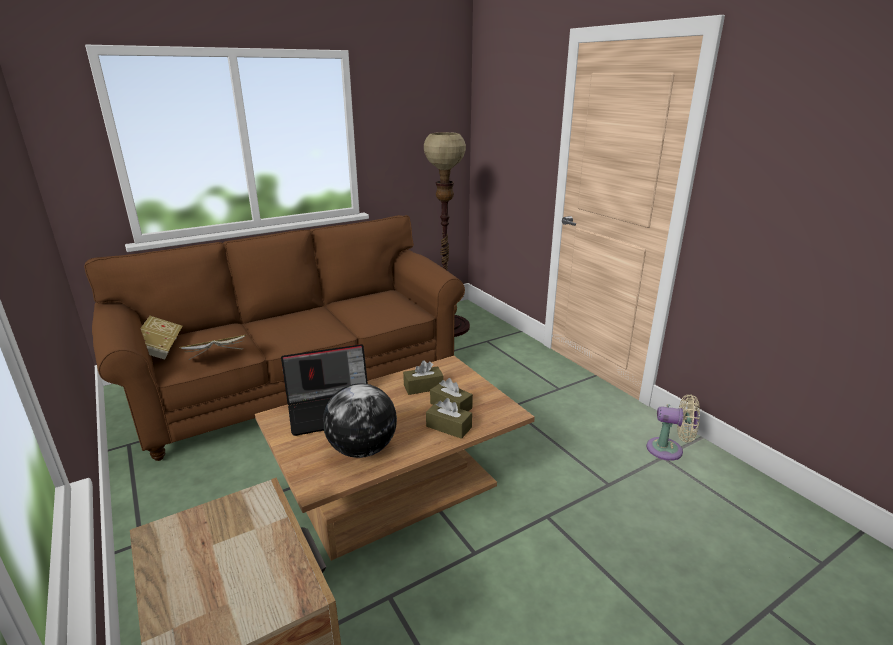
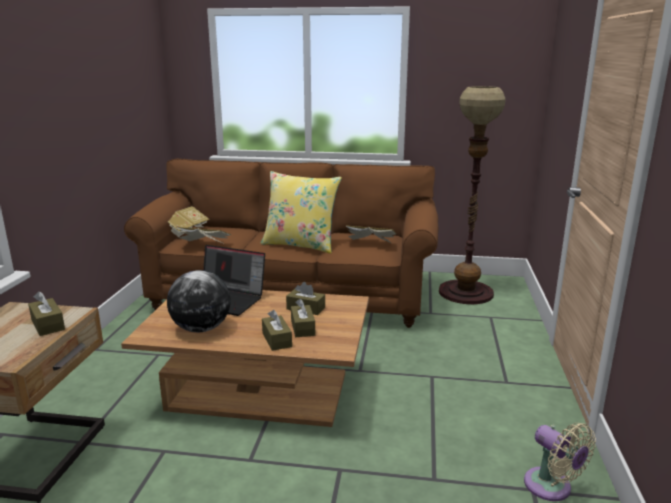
camera: 40 degrees right, 5 degrees down
(255, 527) = (48, 324): none -> brown tissue box
(320, 325) = (300, 245): none -> yellow pillow
(388, 305) = (370, 244): none -> book

